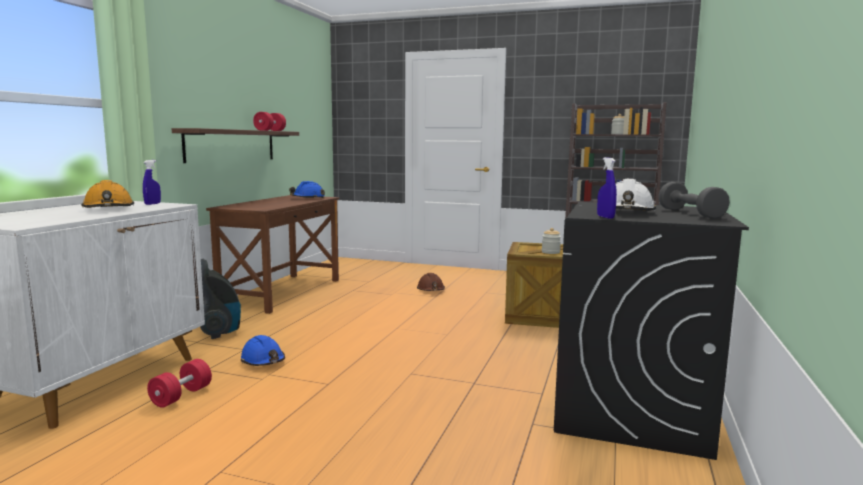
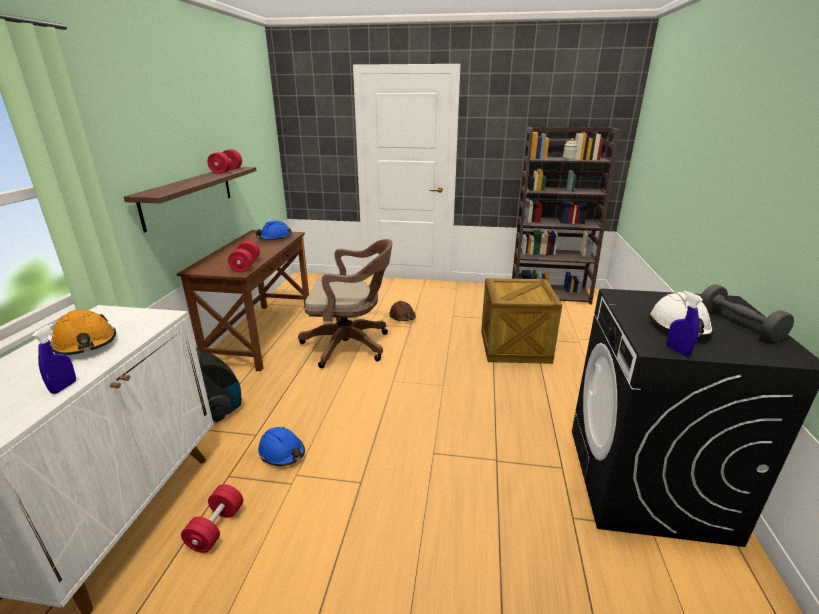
camera: 10 degrees left, 15 degrees up
(152, 204) = (133, 317): blue spray bottle -> blue spray bottle (64, 387)
(269, 207) = (246, 265): none -> red dumbbell
(367, 304) = (351, 345): none -> brown office chair
(550, 252) = (529, 295): jar -> none

